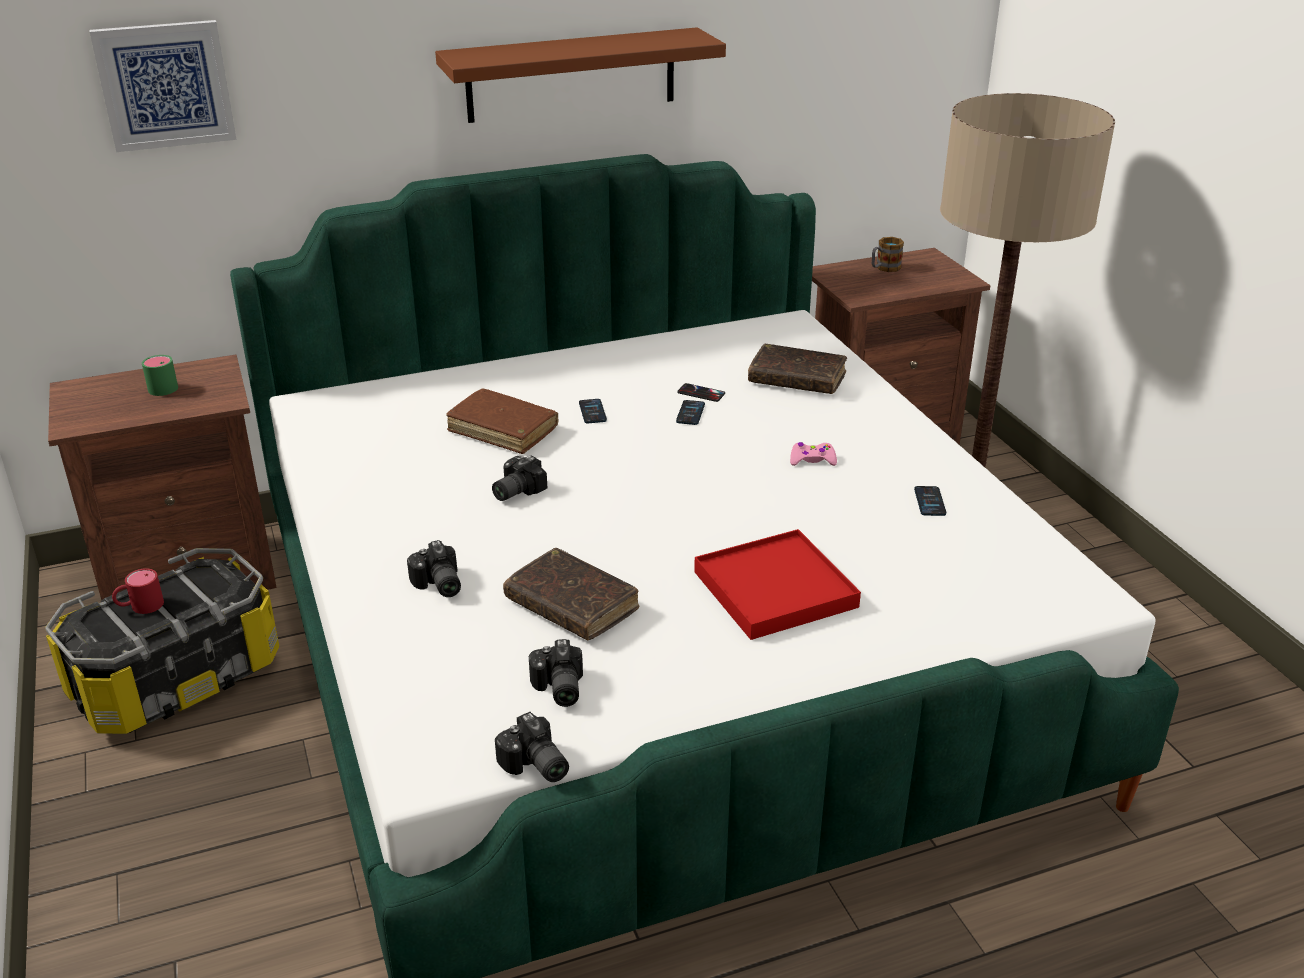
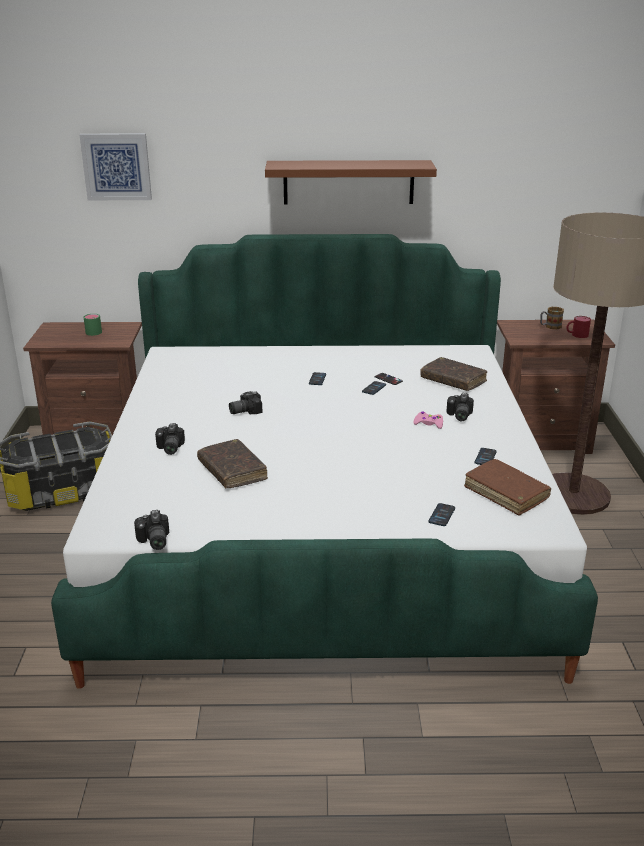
camera: 20 degrees right, 5 degrees down
(140, 606) = (46, 444): red mug -> red mug (576, 335)
(503, 430) = (260, 380): brown book -> brown book (506, 493)
(557, 689) = (194, 508): camera -> camera (458, 416)
(775, 589) = (353, 485): red tray -> none
(936, 613) = (441, 515): none -> phone

